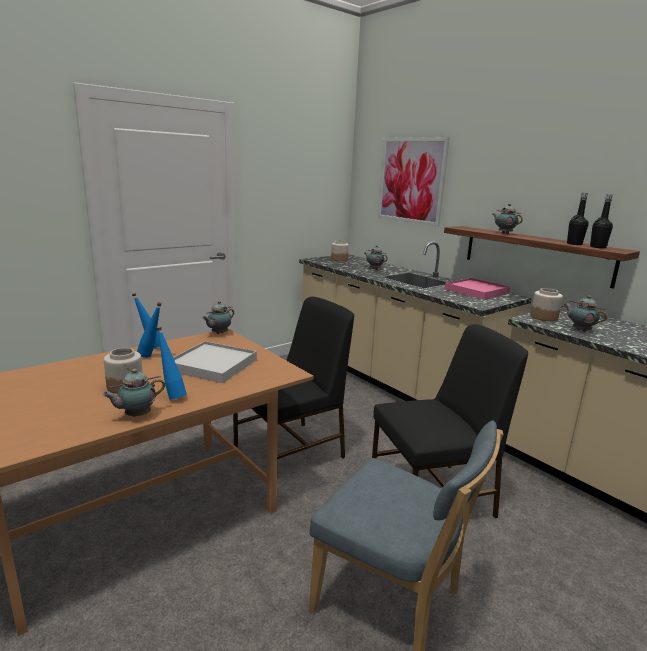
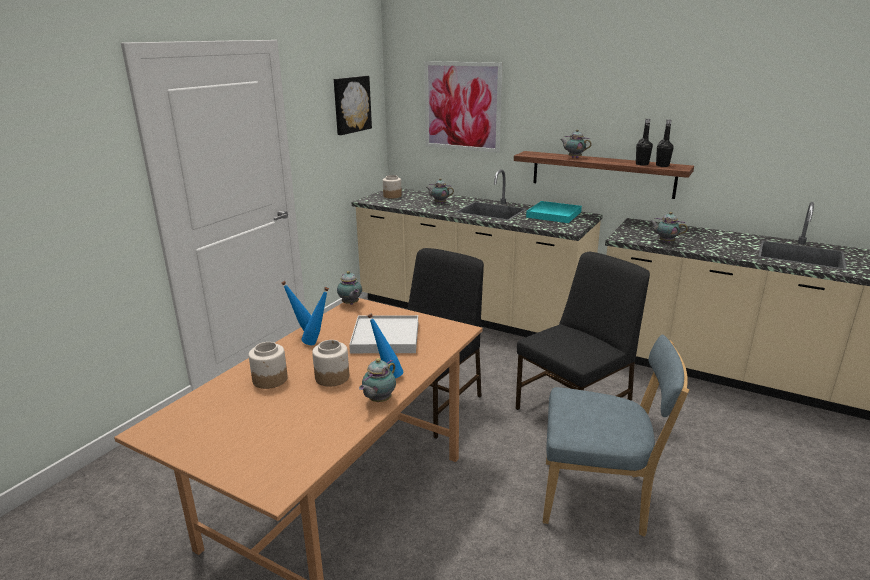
camera: 20 degrees left, 5 degrees up
(218, 333) = (350, 304): teapot -> teapot turned 45 degrees counterclockwise
(311, 172) = (351, 104): none -> picture
(476, 291) = (554, 215): pink tray -> turquoise tray
(544, 317) = (630, 233): jar -> jar (270, 379)

